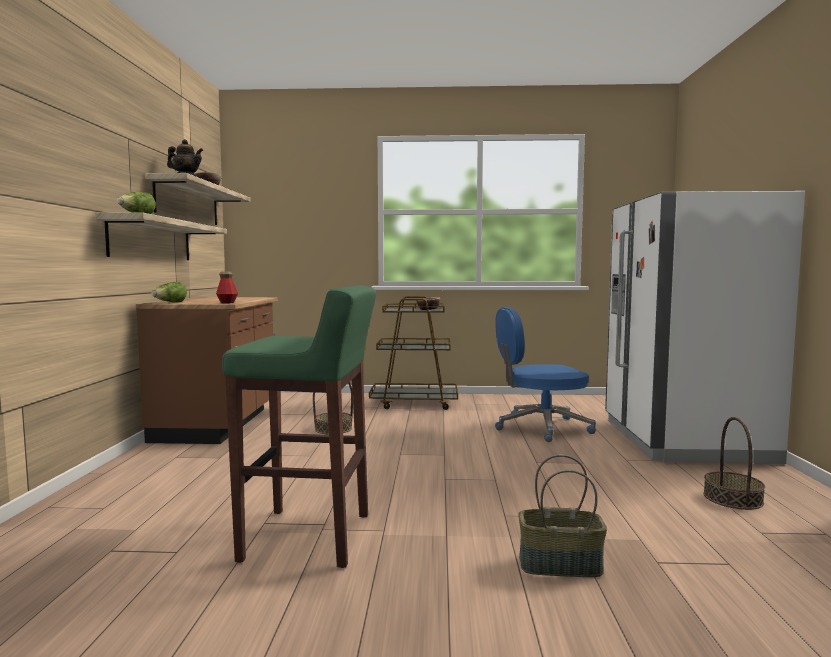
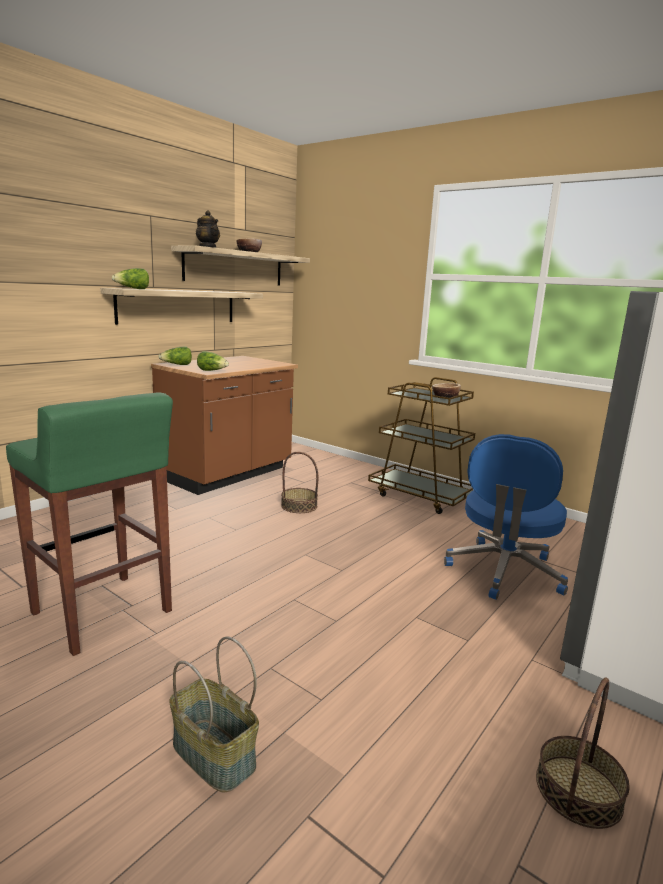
camera: 35 degrees right, 10 degrees up
(227, 302) = (212, 371): bottle -> lettuce
(541, 427) = (504, 572): blue office chair -> blue office chair turned 90 degrees counterclockwise

